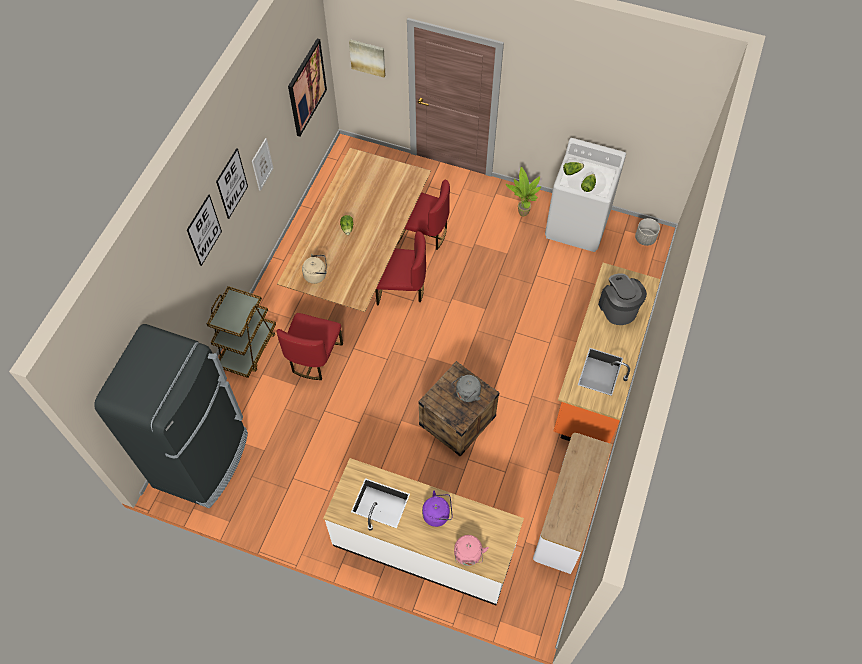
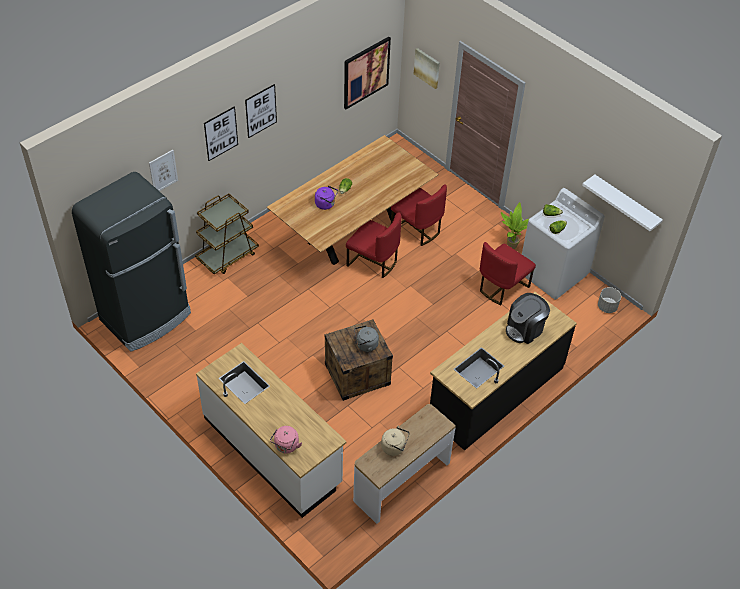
camera: 25 degrees right, 10 degrees down
(262, 164) = (297, 112): picture -> picture (163, 171)
(314, 357) = (274, 283): red chair -> red chair (502, 287)
(316, 275) = (300, 212): beige kettle -> beige kettle (394, 447)
(438, 514) = (282, 409): purple kettle -> purple kettle (326, 204)
(597, 376) = (495, 392): orange counter -> black counter
(618, 308) = (525, 329): coffee machine -> coffee machine turned 135 degrees counterclockwise
(650, 134) = (626, 203): none -> white shelf

